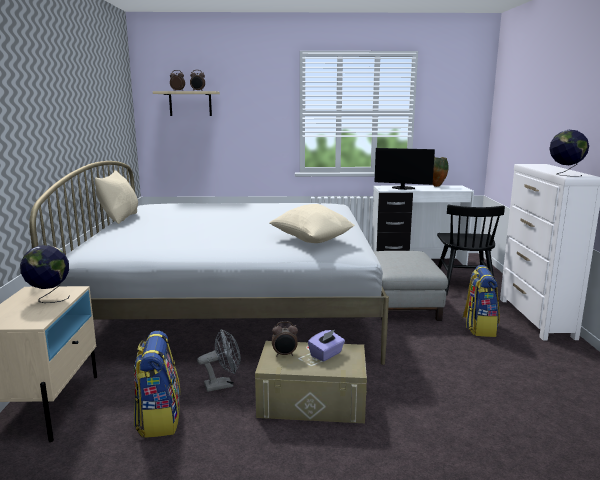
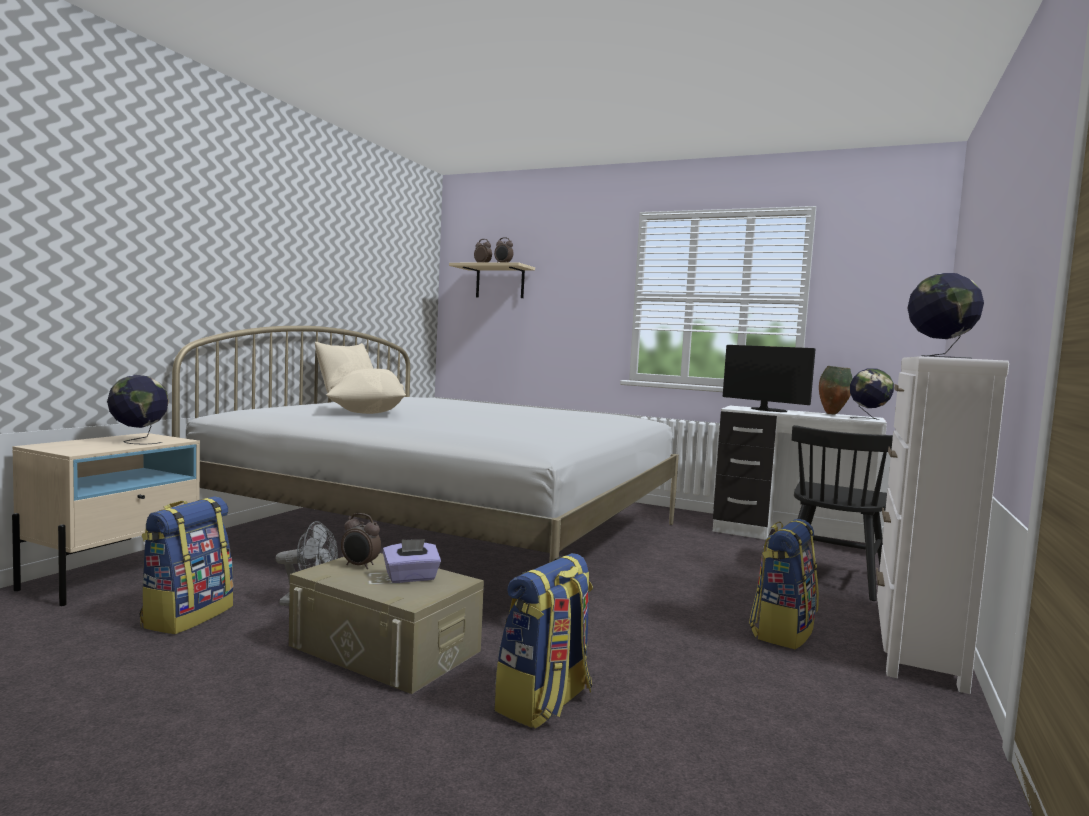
camera: 25 degrees right, 10 degrees down
(311, 240) = (505, 432): beige pillow -> beige pillow (366, 412)
(402, 304) = (690, 577): grey ottoman -> none
(431, 405) = (545, 703): none -> backpack
(461, 188) = (868, 419): none -> globe

